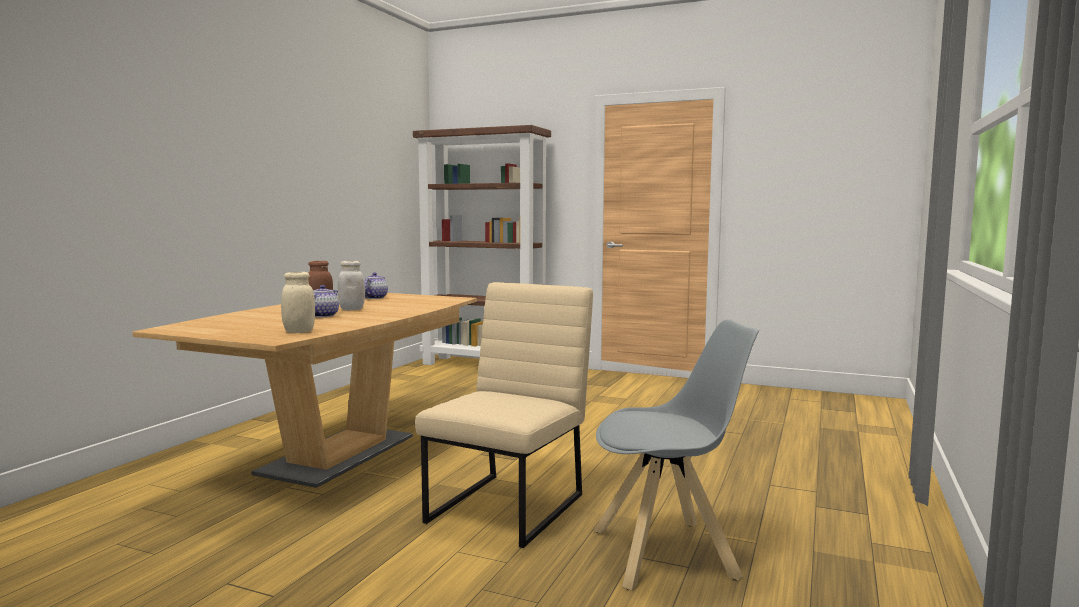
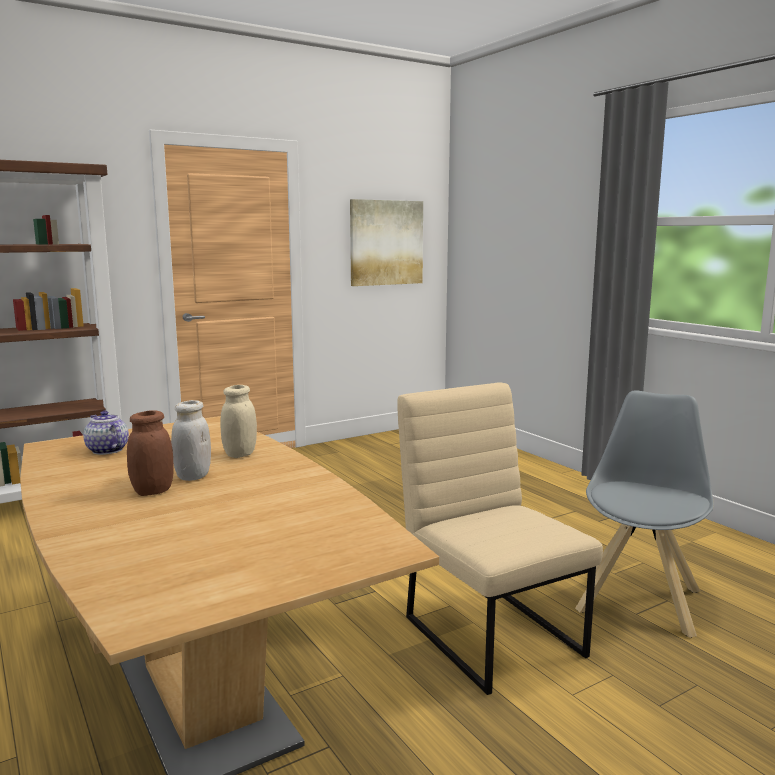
camera: 55 degrees left, 5 degrees up
(299, 332) = (346, 529): beige jar -> beige jar (240, 454)
(323, 315) = (219, 498): teapot -> none
(827, 182) = (386, 242): none -> picture

